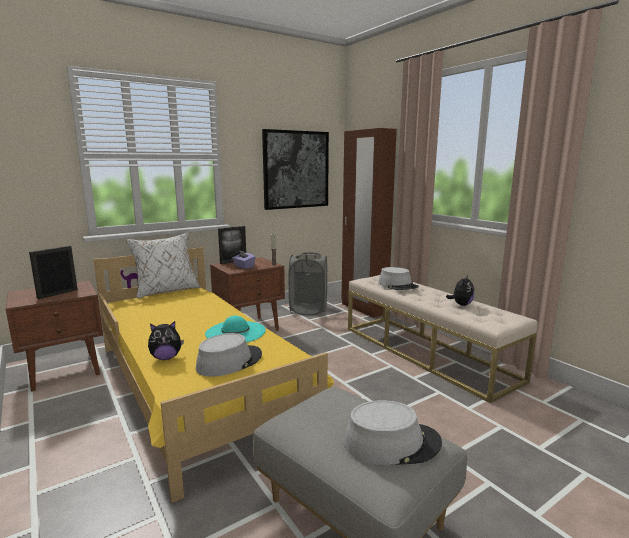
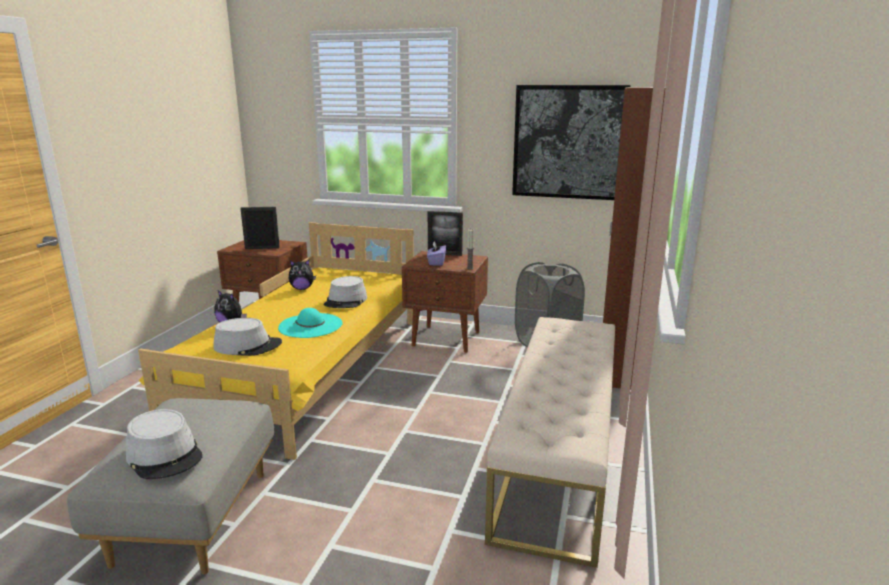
camera: 50 degrees right, 5 degrees up
(166, 291) = (370, 269): white pillow -> none
(398, 285) = (569, 342): grey hat -> grey hat (346, 301)
(461, 304) = (567, 398): plush toy -> plush toy (302, 288)

